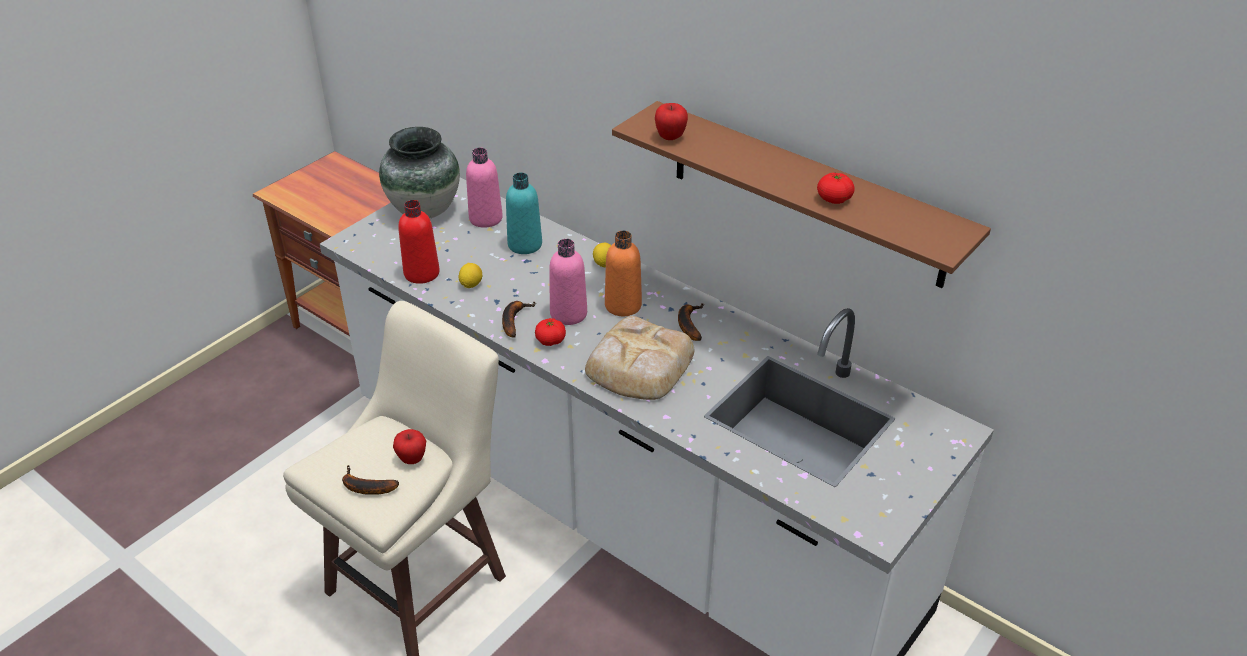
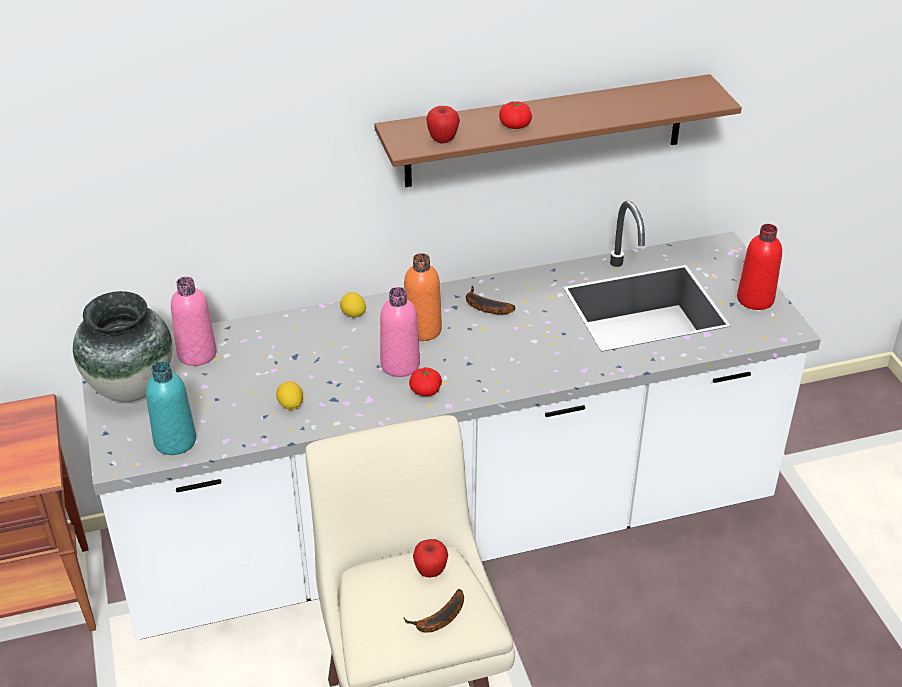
camera: 55 degrees left, 0 degrees up
(421, 273) = (235, 430): red bottle -> red bottle (755, 299)
(513, 320) = (373, 400): banana -> none
(525, 245) = (269, 347): turquoise bottle -> turquoise bottle (175, 441)
(638, 366) = (508, 357): bread -> none
(834, 199) = (613, 111): tomato -> tomato (515, 125)

